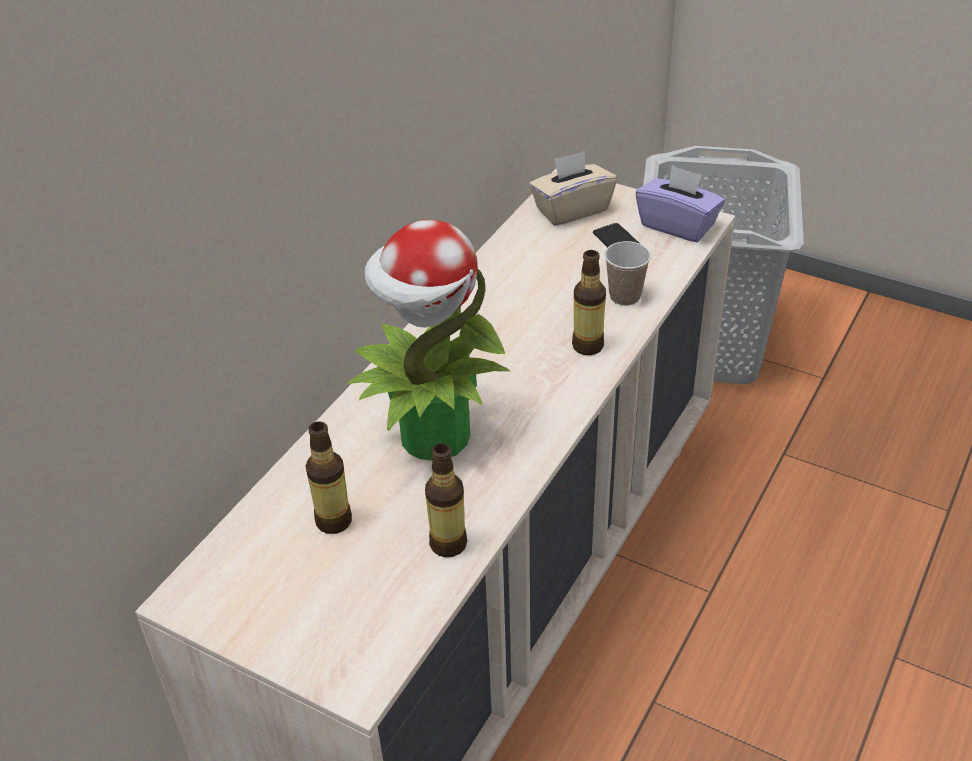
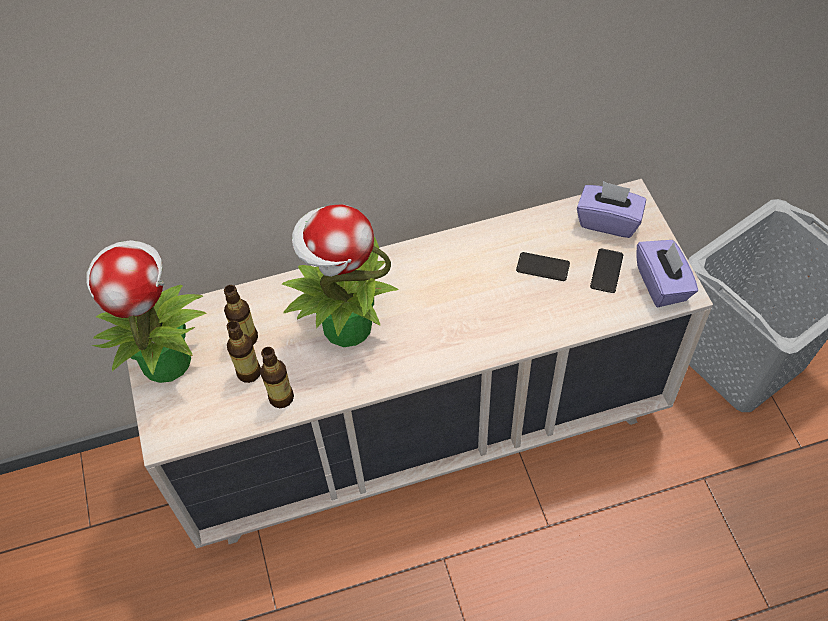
camera: 45 degrees right, 15 degrees up
(256, 609) = (165, 359): none -> potted plant
(562, 273) = (543, 267): none -> phone
(571, 210) = (608, 221): beige tissue box -> purple tissue box
(587, 346) = (495, 332): bottle -> bottle (249, 372)
(625, 296) = (560, 313): cup -> none

